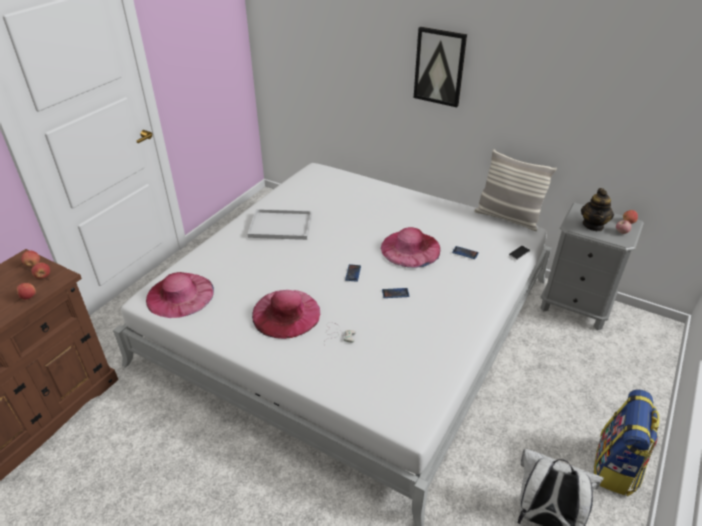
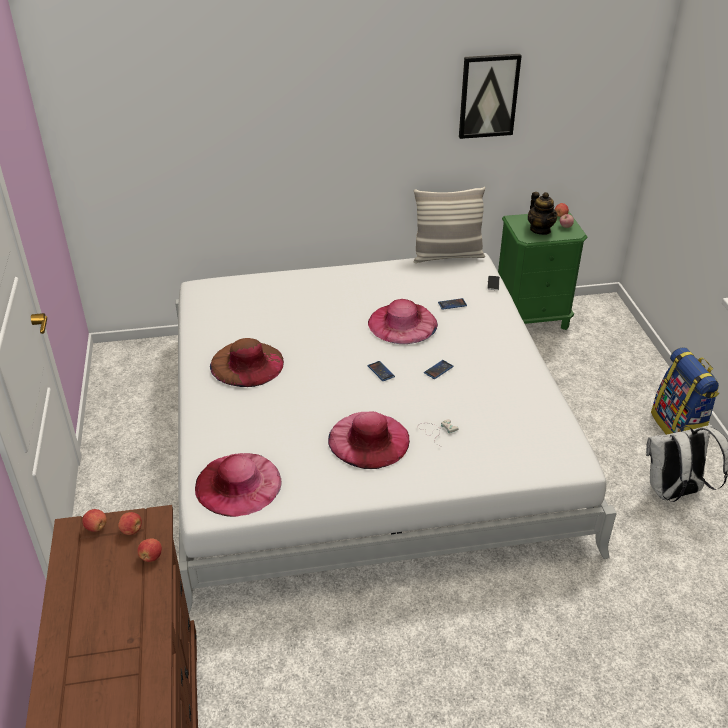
camera: 40 degrees left, 0 degrees up
(279, 226) = (247, 363): white tray -> brown hat
(439, 67) = (335, 118): picture -> picture (488, 96)
(575, 306) = (531, 318): grey nightstand -> green nightstand

